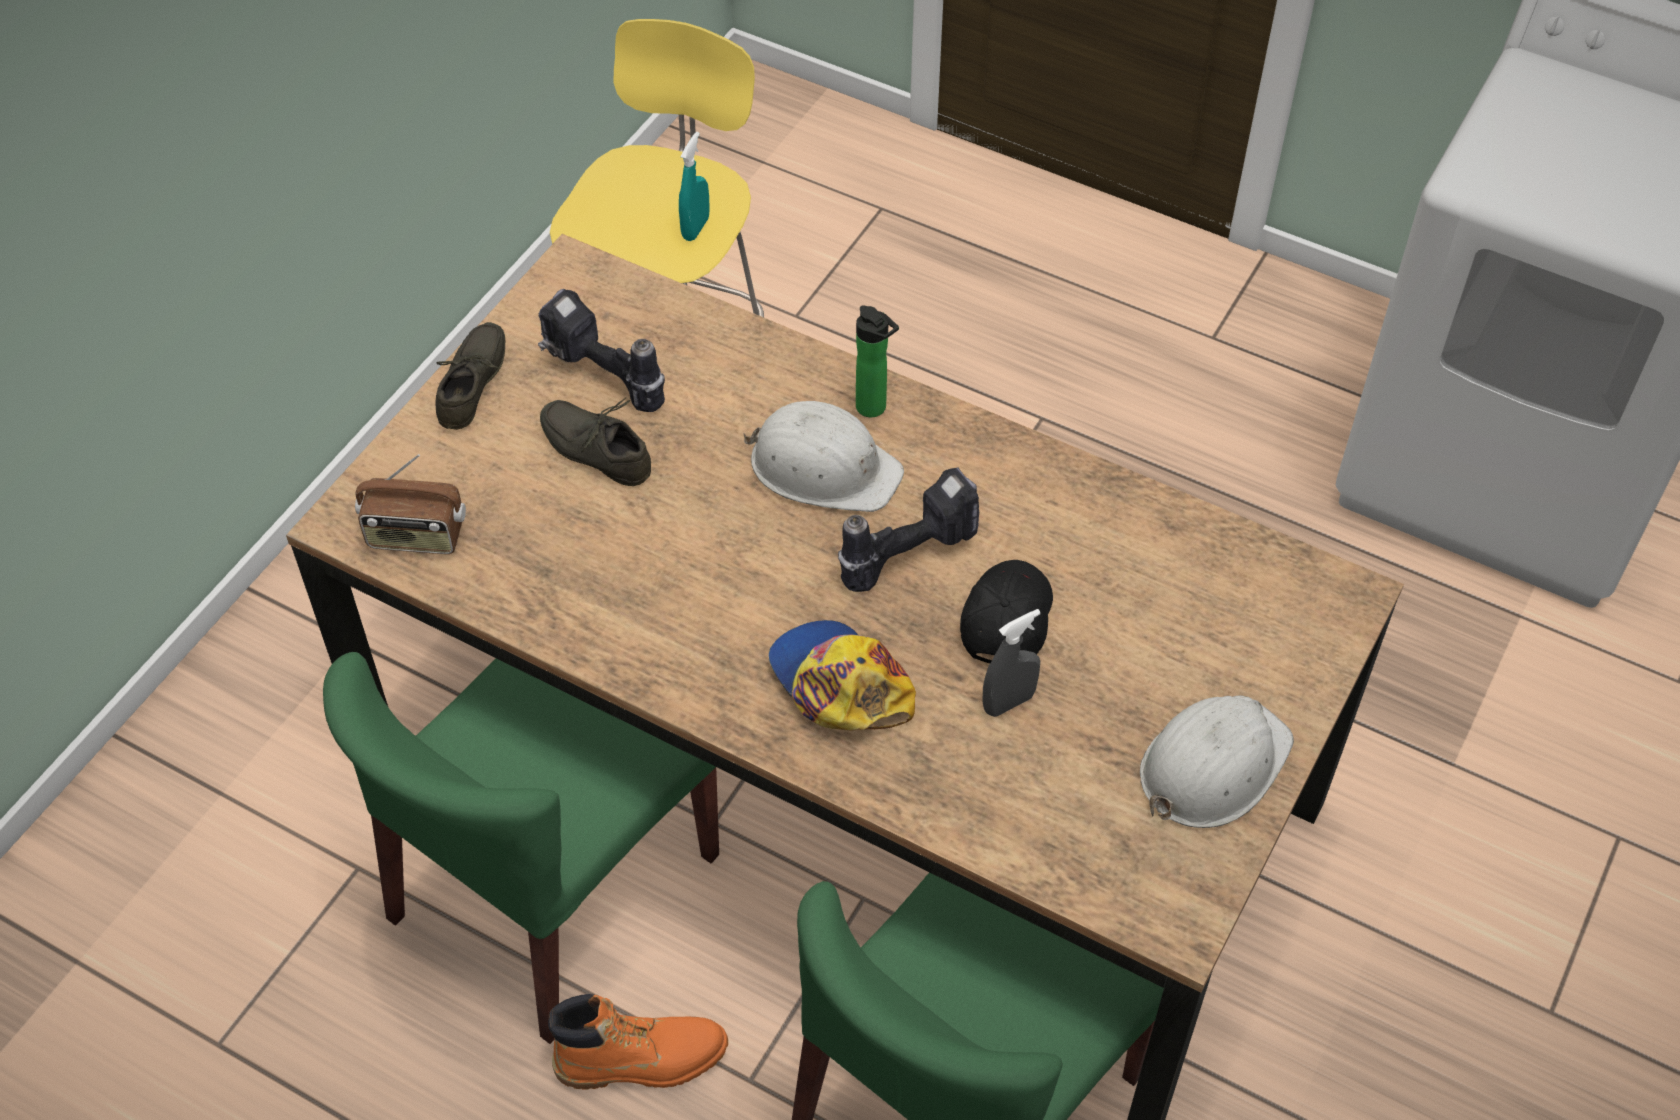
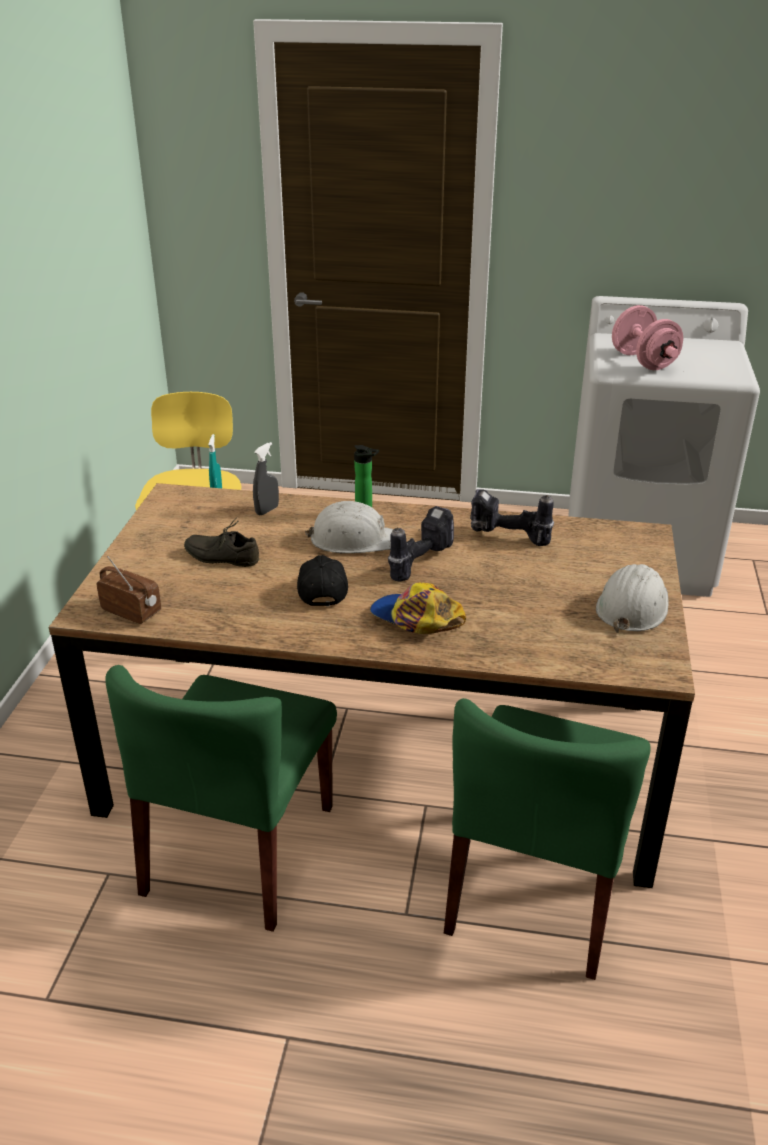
camera: 20 degrees left, 20 degrees down
(416, 537) = (132, 611): radio -> radio turned 135 degrees counterclockwise
(477, 384) = (137, 545): grey shoe -> none
(601, 379) = (209, 530): power drill -> power drill (506, 538)
(641, 1059) = (334, 923): orange boot -> none
(1005, 619) = (487, 576): black cap -> black cap (321, 589)
(1008, 702) = (511, 606): grey spray bottle -> grey spray bottle (267, 510)
(1557, 168) = (643, 361): none -> pink dumbbell

